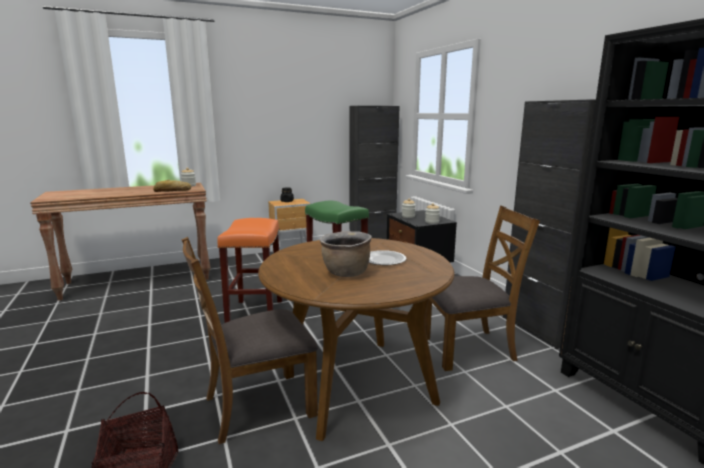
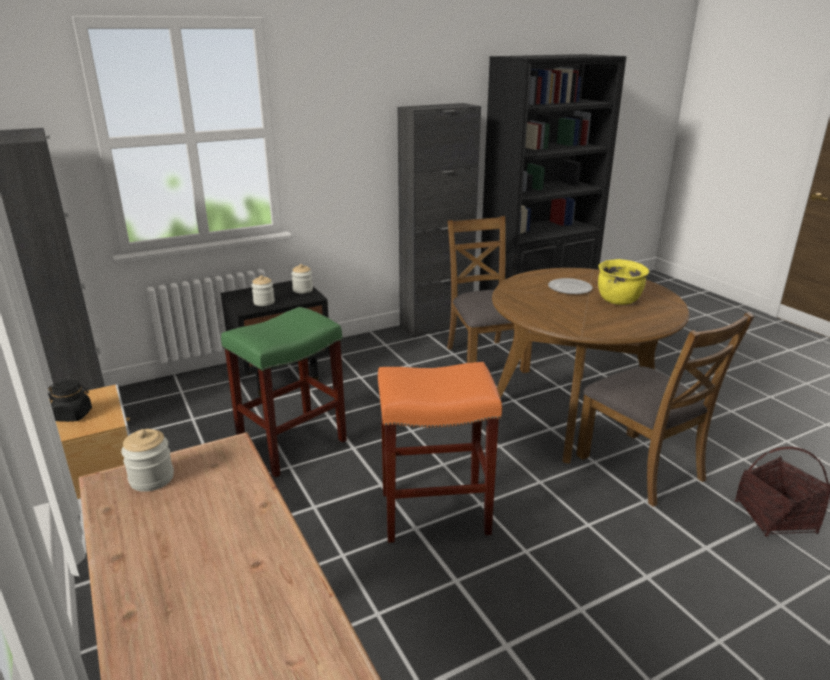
camera: 95 degrees left, 10 degrees up
(172, 190) = (239, 485): bread -> none
(346, 273) = (619, 301): brown cooking pot -> yellow cooking pot

